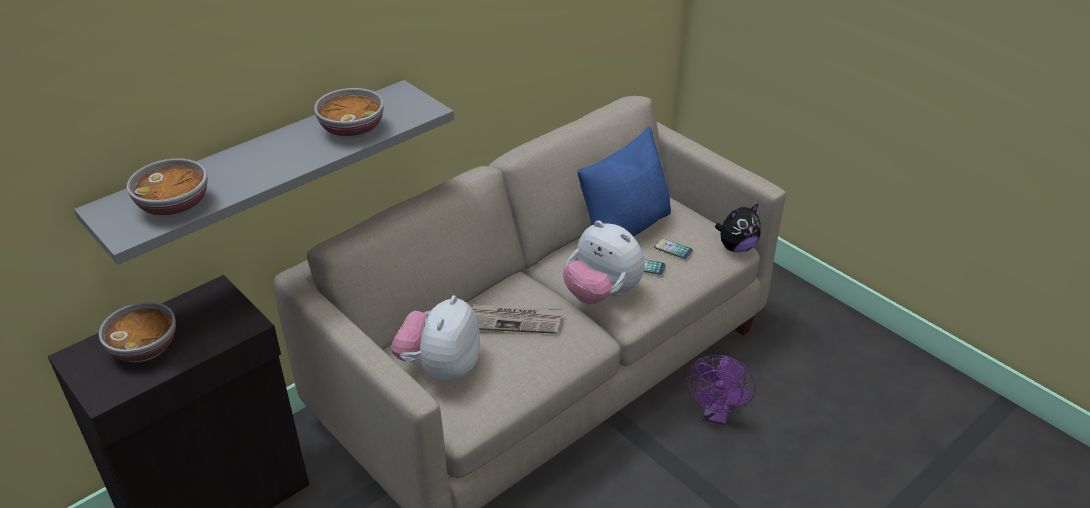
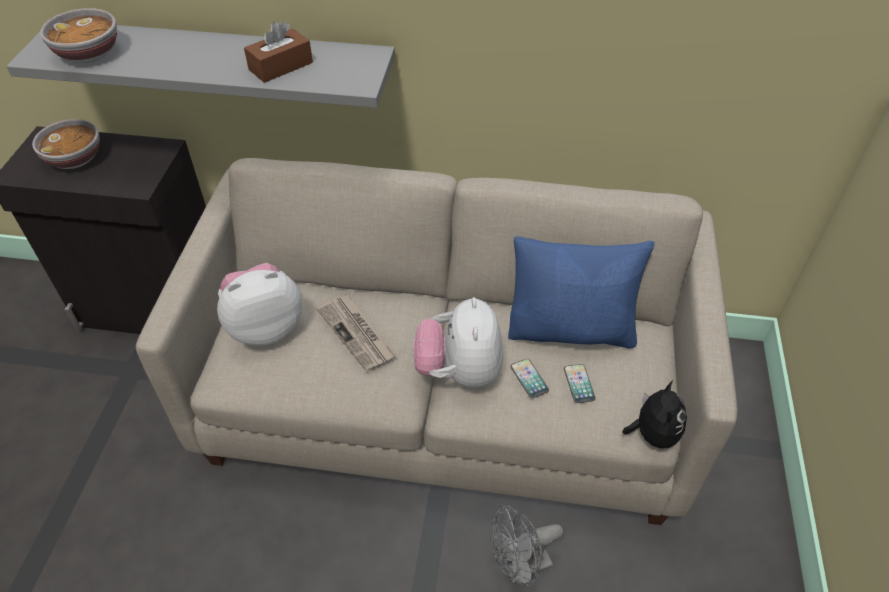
camera: 50 degrees right, 10 degrees up
(352, 129) = (281, 66): bowl -> brown tissue box
(716, 414) = (519, 567): purple fan -> grey fan
(736, 247) = (652, 434): plush toy -> plush toy turned 105 degrees counterclockwise

